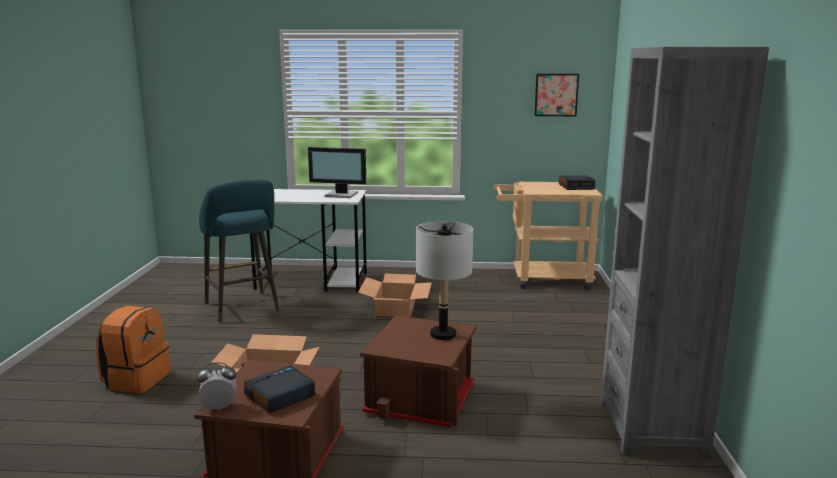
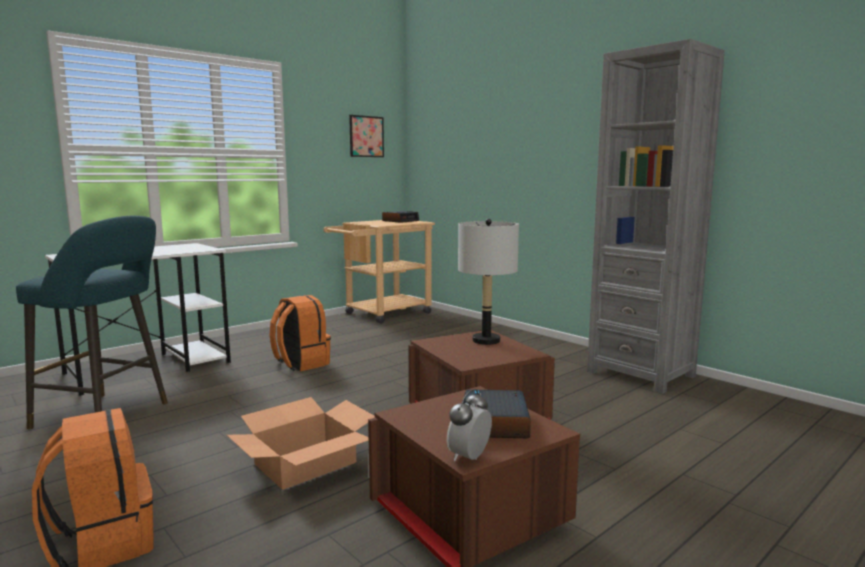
camera: 45 degrees left, 5 degrees down
(341, 195) = (183, 248): monitor -> none
(395, 307) = (300, 363): cardboard box -> orange backpack

